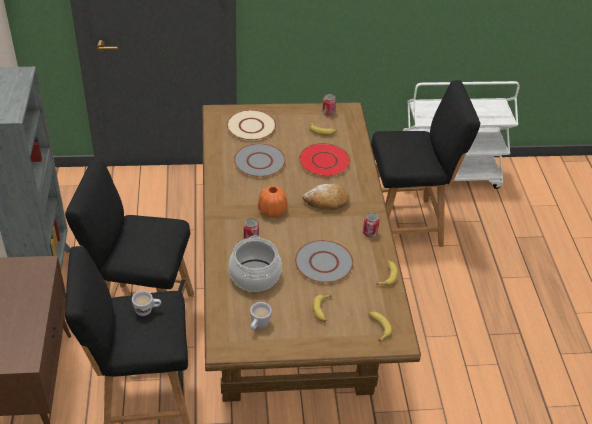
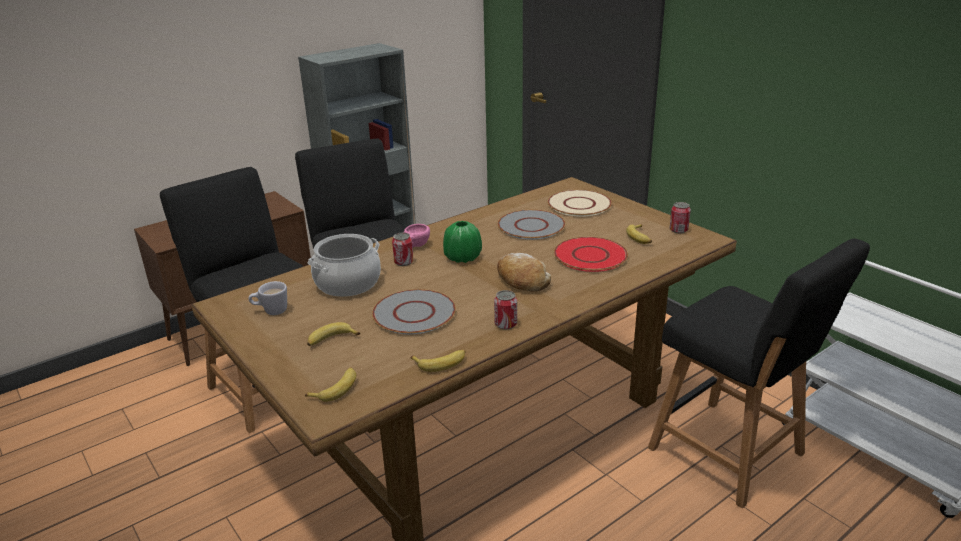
camera: 60 degrees right, 15 degrees down
(147, 310) = (268, 266): white mug -> none
(233, 223) = (416, 246): none -> pink cup
(272, 211) = (462, 257): orange vase -> green vase

